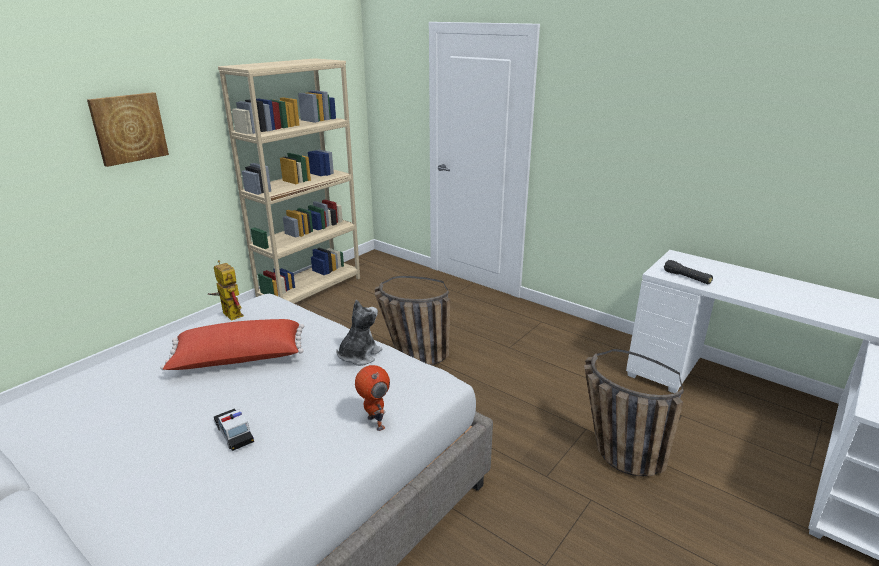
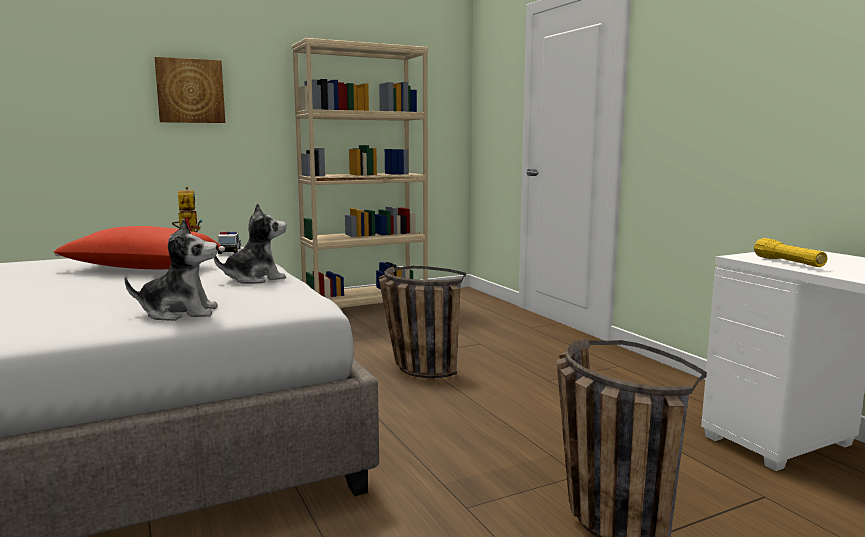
camera: 25 degrees right, 15 degrees down
(234, 433) = (43, 298): toy car -> toy car (229, 251)
(374, 423) = (179, 313): toy robot -> plush toy
(686, 278) = (788, 263): black flashlight -> yellow flashlight

